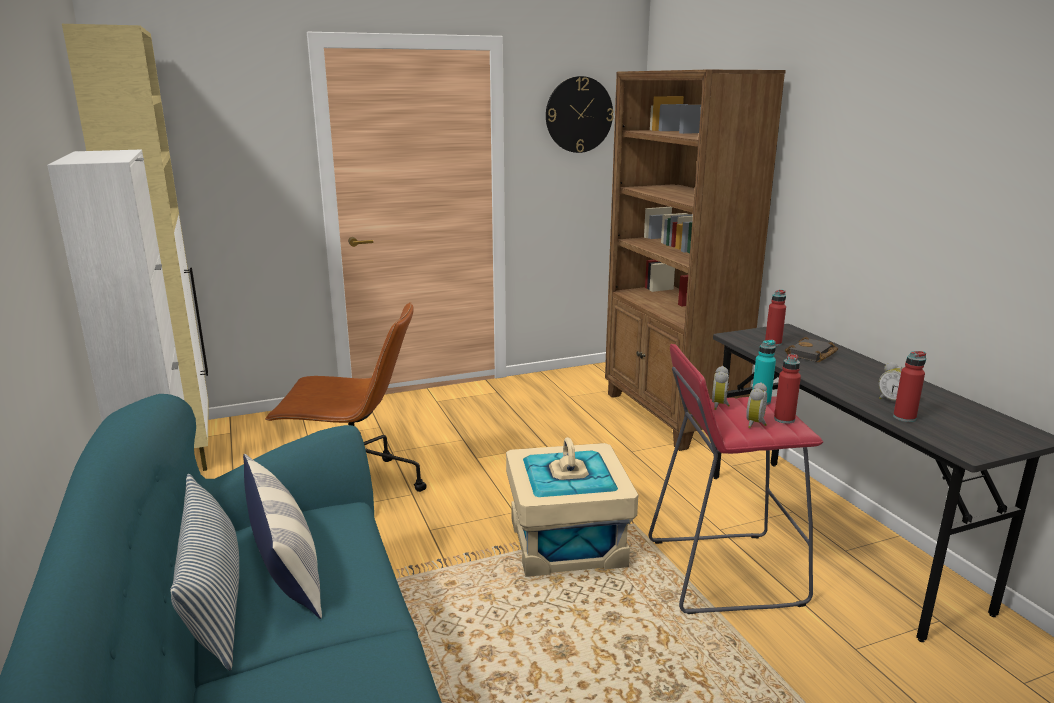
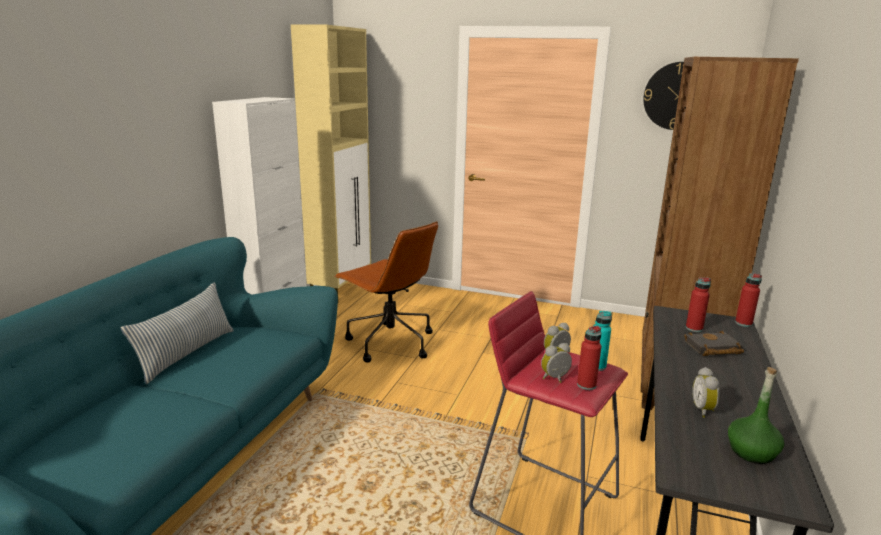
camera: 40 degrees right, 0 degrees up
(286, 564) = (232, 350): pillow -> none
(566, 543) = (462, 428): beige storage box -> none
(904, 417) = (681, 424): red bottle -> red bottle (743, 323)
(965, 417) = (751, 452): none -> green bottle

